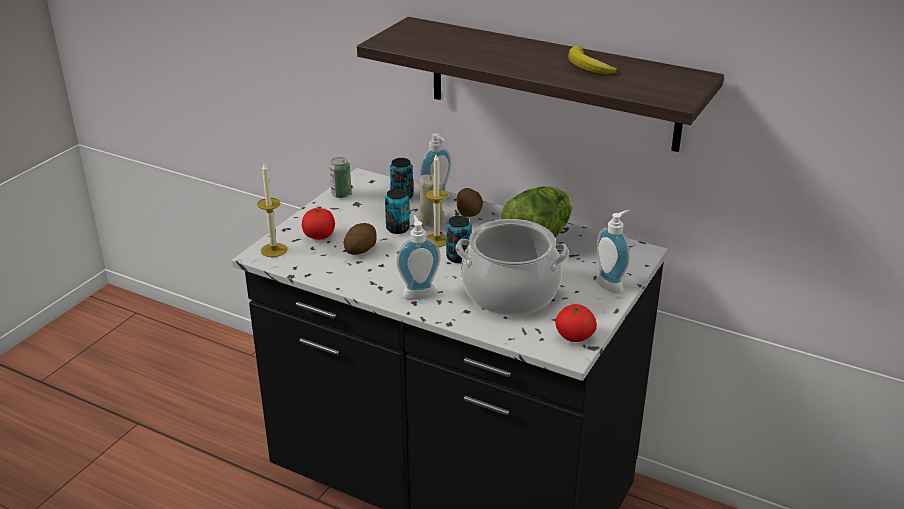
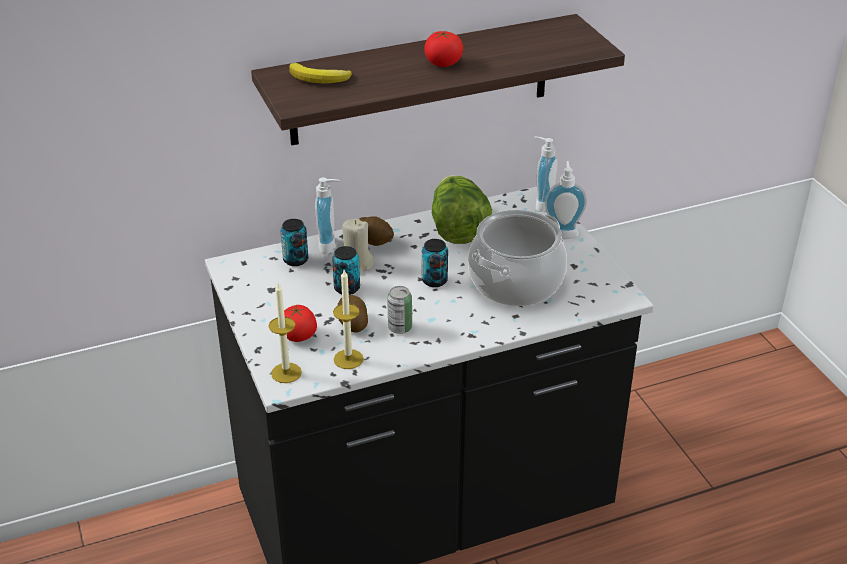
camera: 50 degrees left, 5 degrees up
(341, 194) = (242, 290): can -> can (400, 328)
(418, 292) = (459, 326): soap dispenser -> soap dispenser (541, 203)
(436, 240) = (393, 278): candle -> candle (348, 359)
(574, 336) = (607, 284): tomato -> tomato (443, 63)
(588, 66) = (488, 49): banana -> banana (319, 78)

